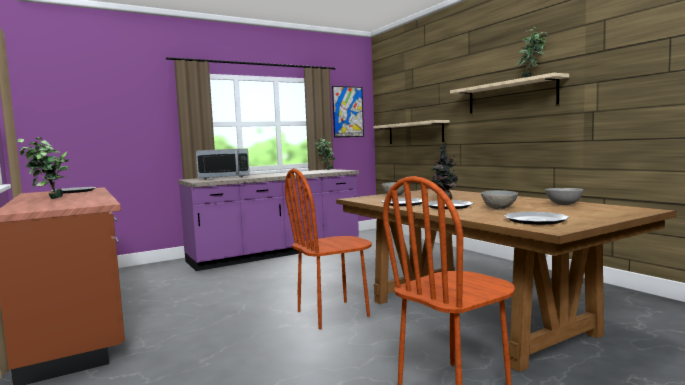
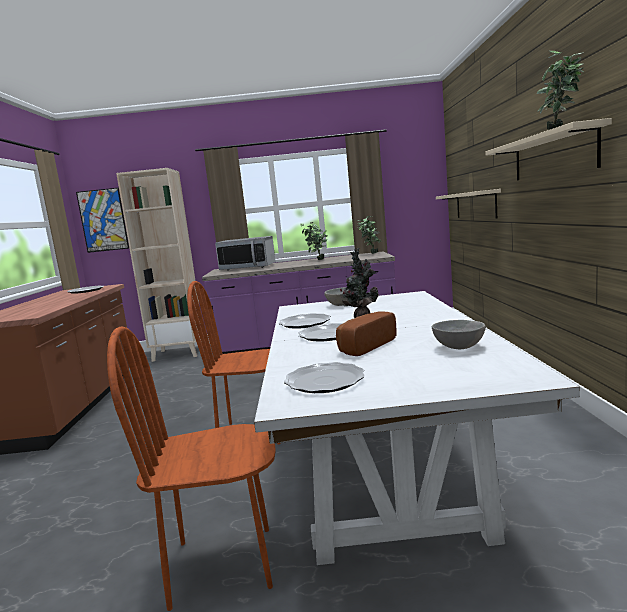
camera: 30 degrees right, 5 degrees up
(48, 199) = (37, 304): potted plant -> potted plant (316, 260)
(135, 270) = (179, 353): none -> beige bookcase
(348, 112) = (409, 180): picture -> picture (103, 220)
(474, 316) = (382, 469): brown dining table -> white dining table
(499, 208) = (364, 346): grey bowl -> bread

